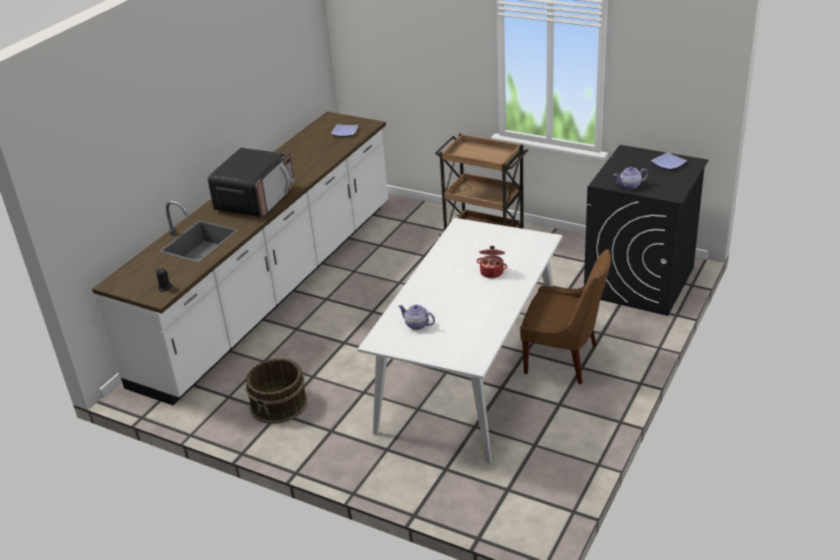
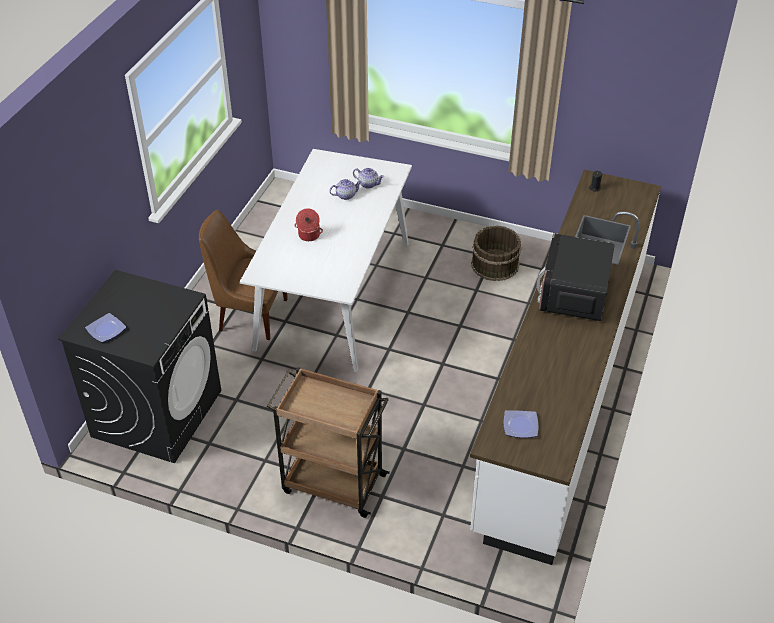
camera: 170 degrees right, 10 degrees up
(630, 186) = (160, 293): teapot -> teapot (346, 195)

